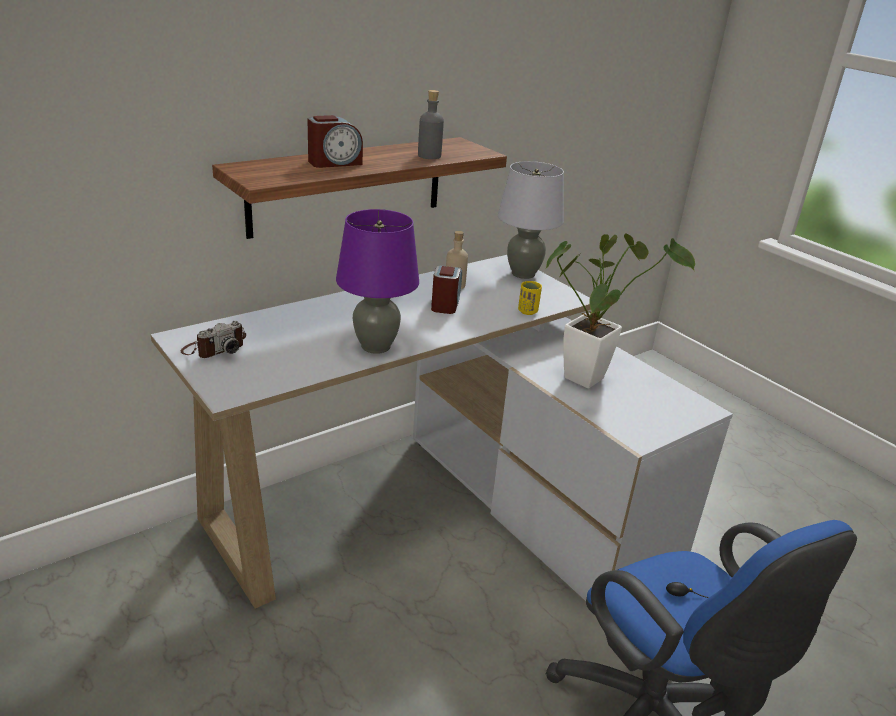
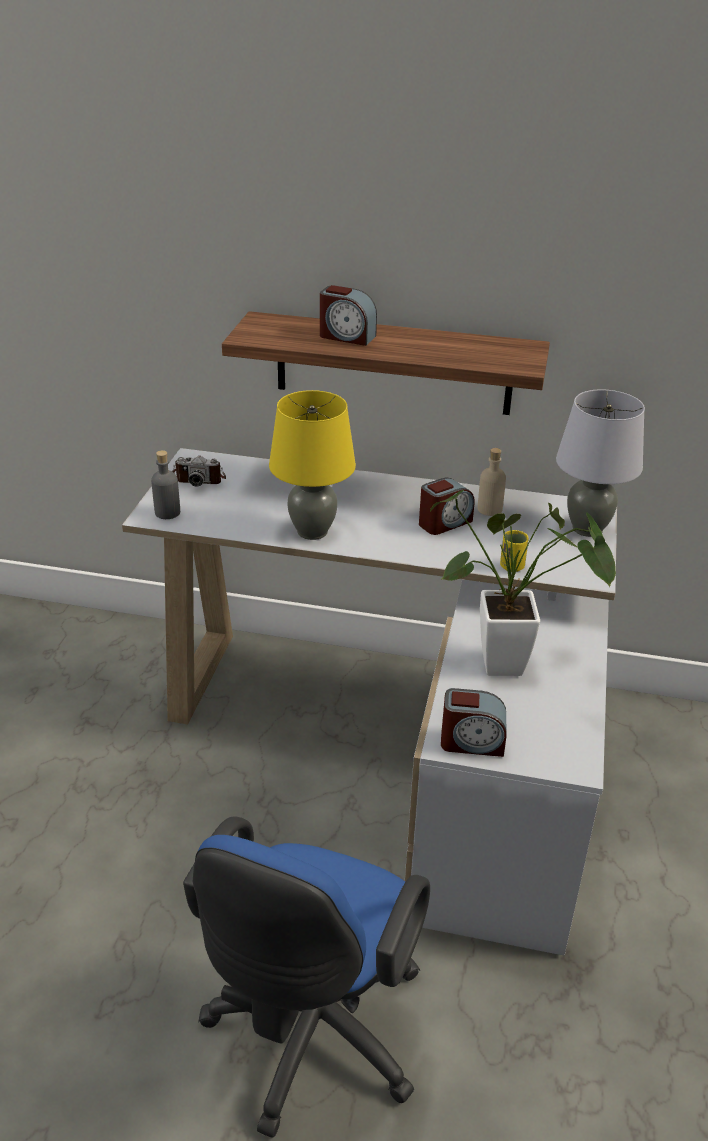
camera: 50 degrees right, 5 degrees up
(376, 346) = (312, 532): purple table lamp -> yellow table lamp
(429, 156) = (454, 354): grey bottle -> grey bottle (167, 512)
(647, 429) = (472, 742): none -> alarm clock

